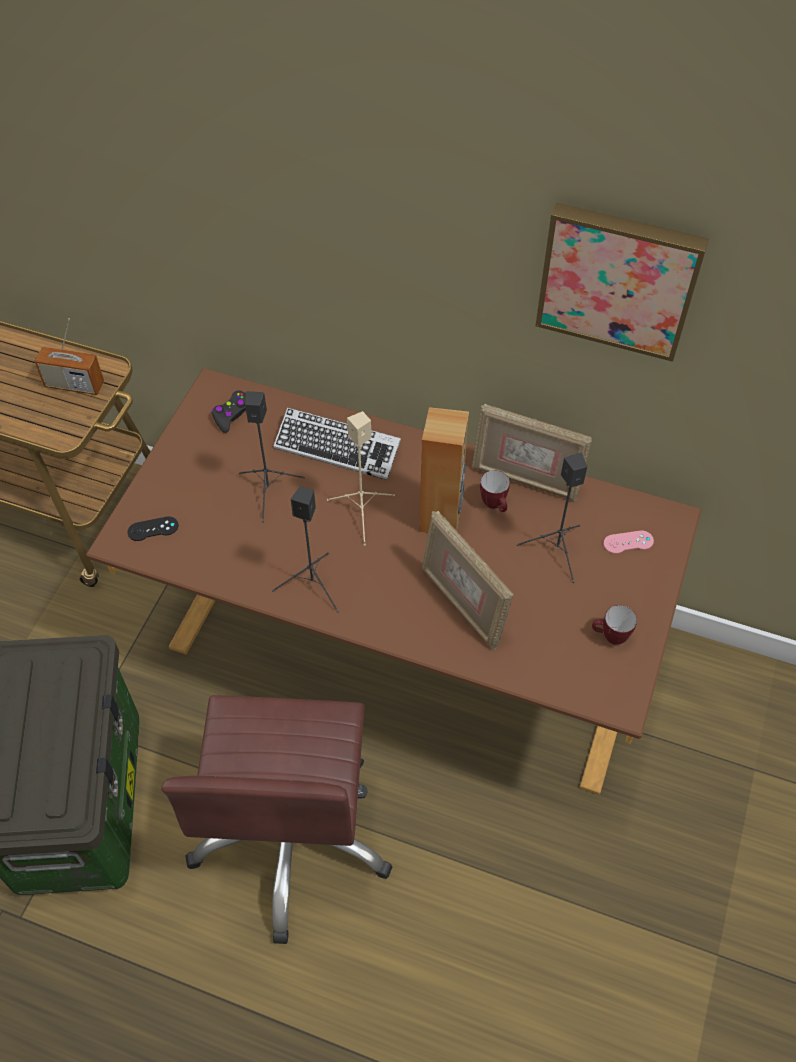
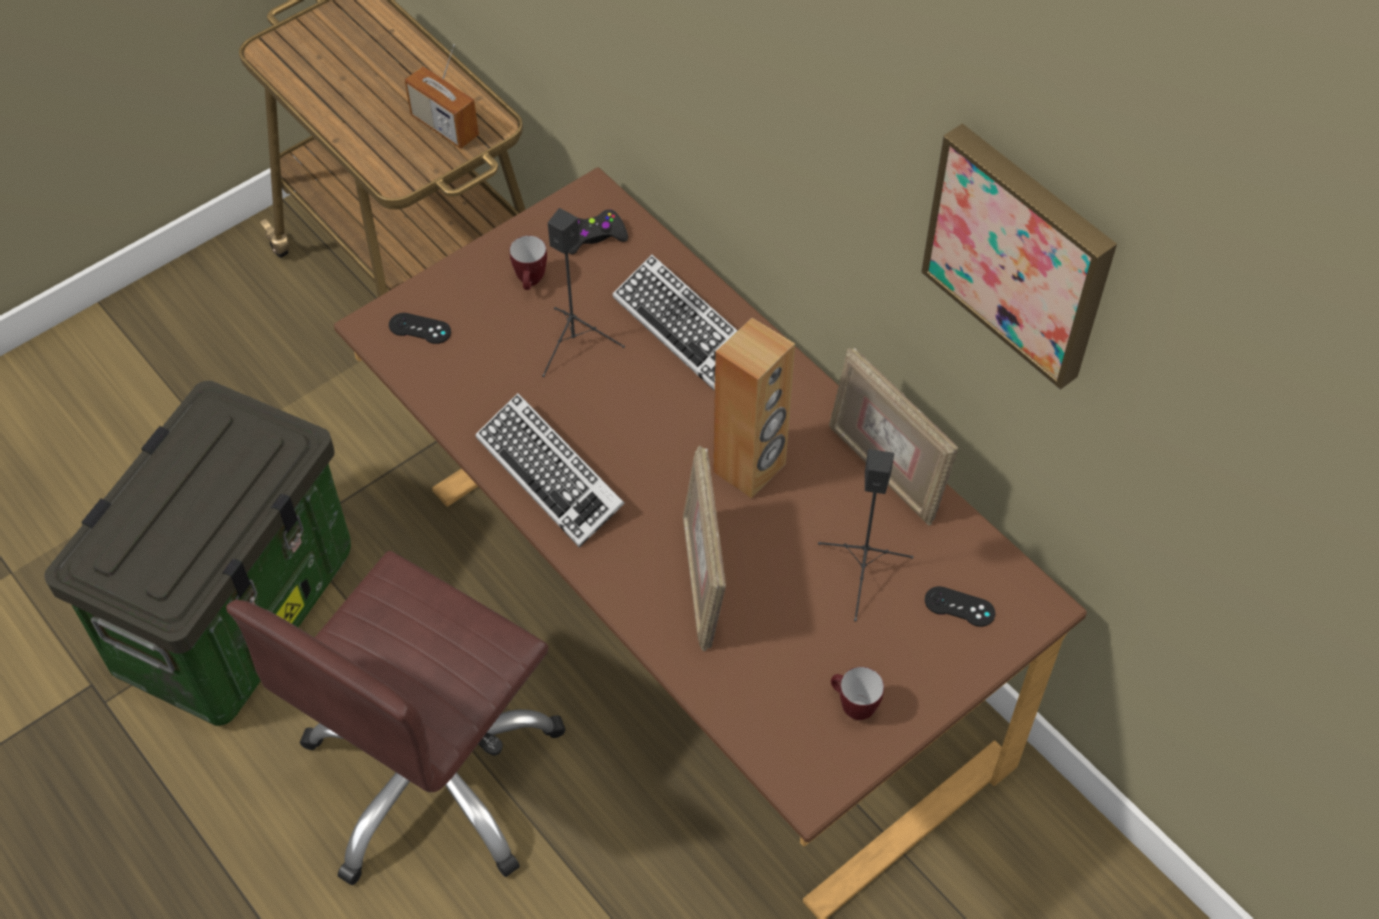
camera: 30 degrees right, 0 degrees up
(313, 585) = (550, 475): black speaker -> keyboard
(362, 513) = (661, 420): beige speaker -> none
(495, 506) = (825, 484): mug -> mug (531, 283)
(628, 542) = (959, 607): pink game controller -> black game controller

